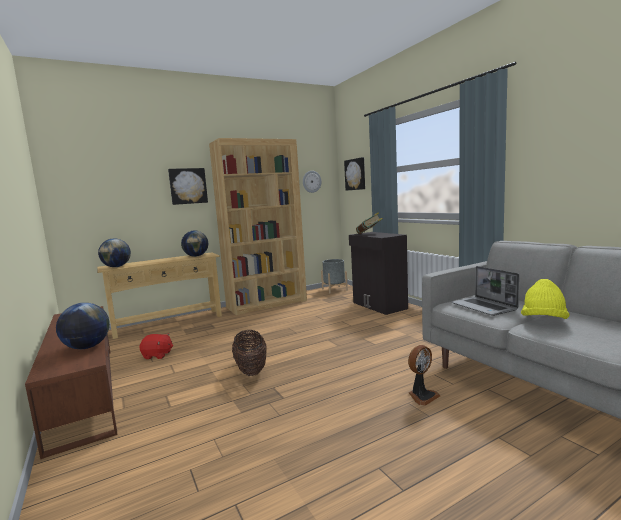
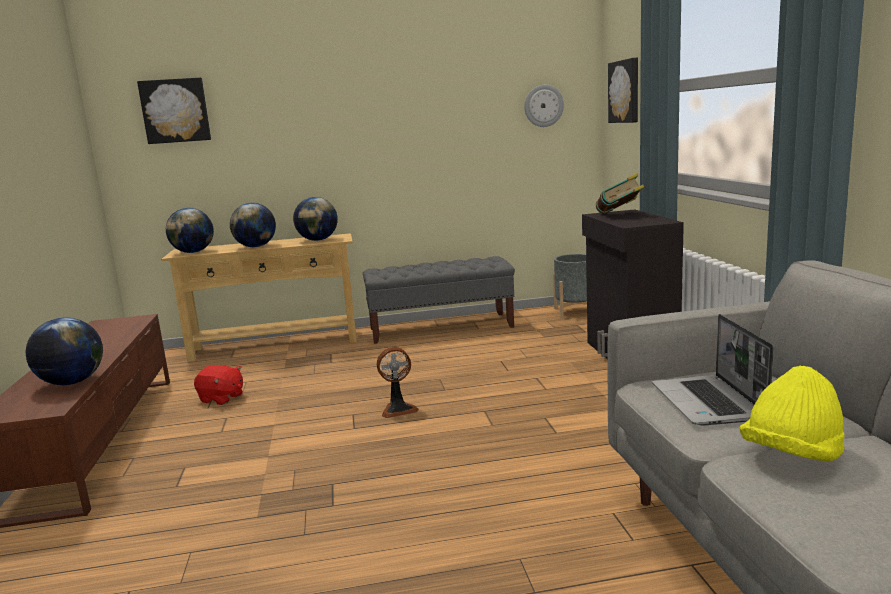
camera: 20 degrees right, 5 degrees up
(158, 261) = (256, 247): none -> globe
(188, 186) = (312, 120): picture -> picture (175, 111)
(251, 370) = (325, 446): basket -> none
(267, 304) = (441, 328): brown bookcase -> grey bench
(422, 396) = (554, 551): fan -> fan (398, 409)

